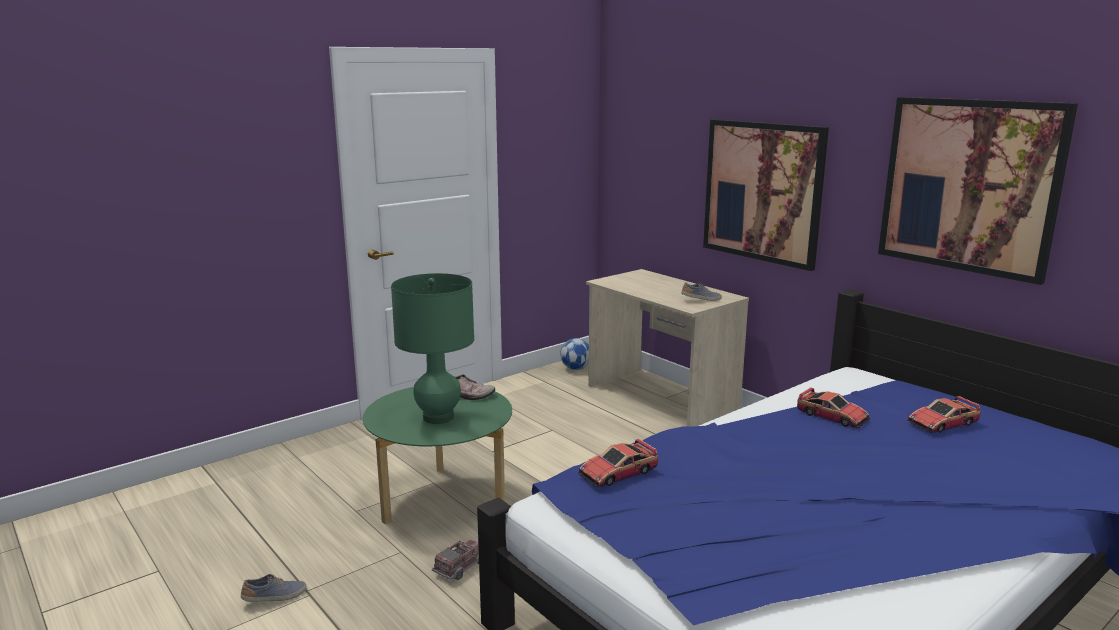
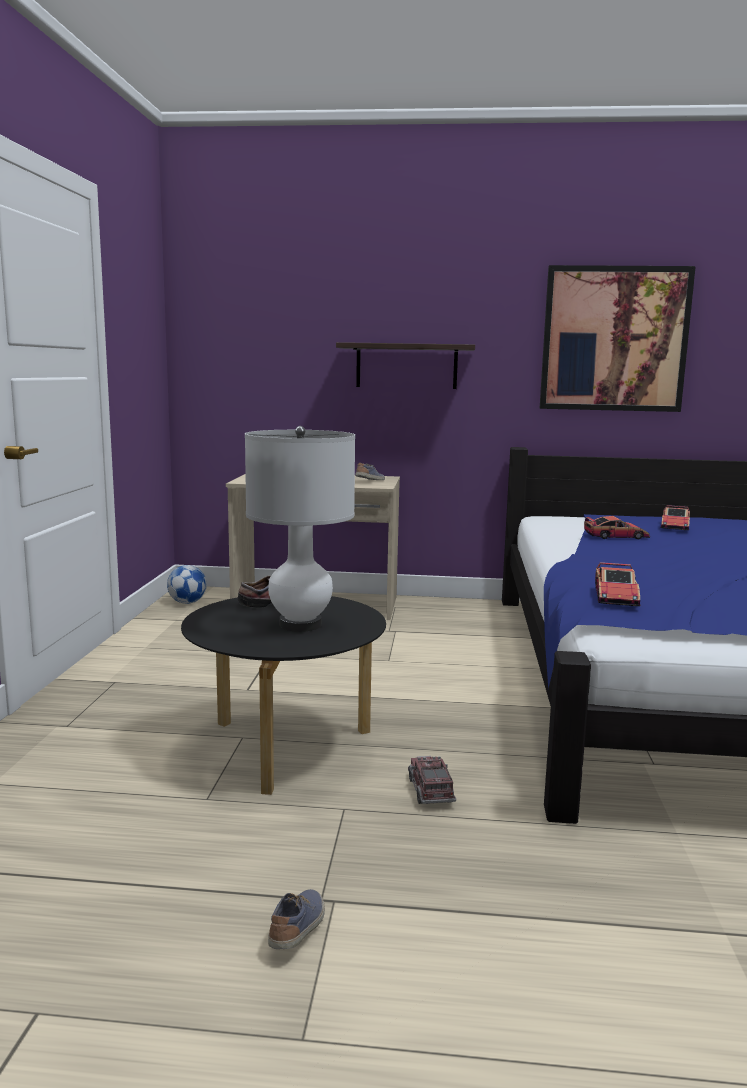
camera: 45 degrees left, 5 degrees down
(438, 417) = (300, 624): green table lamp -> white table lamp
(442, 499) = (286, 746): green coffee table -> black coffee table
(762, 192) = (406, 366): picture -> shelf

